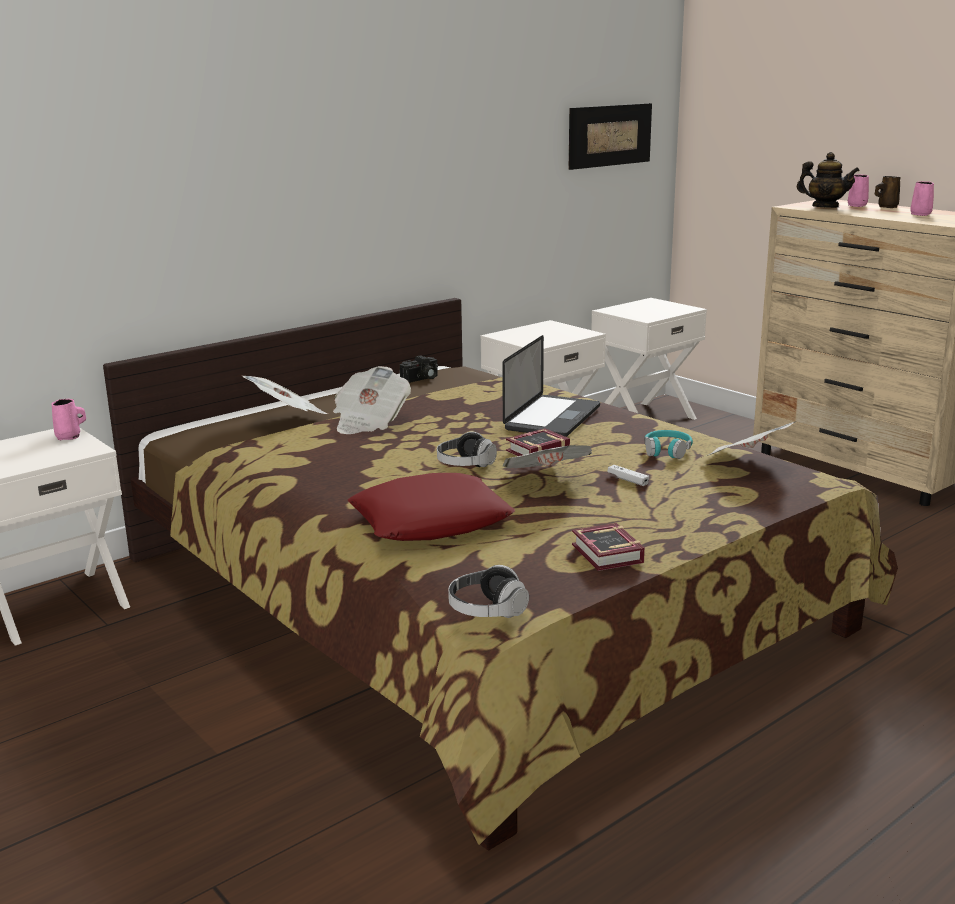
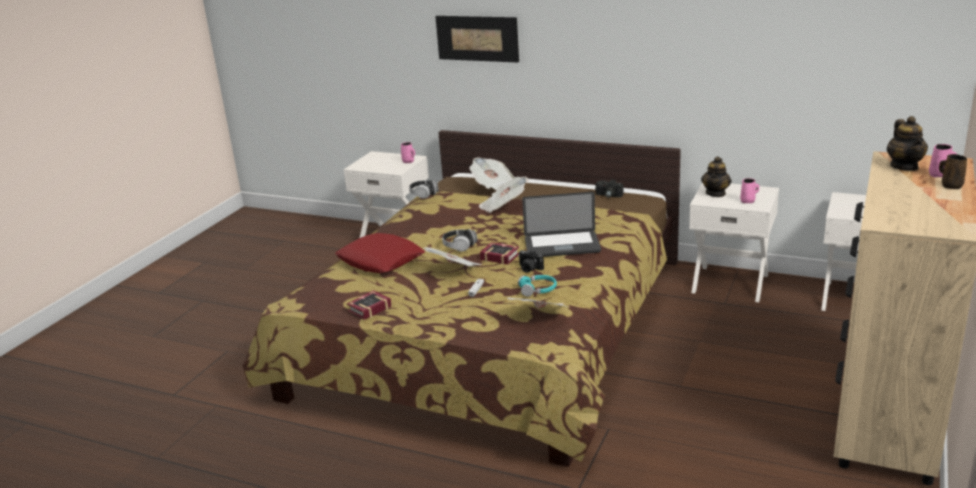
camera: 65 degrees right, 5 degrees up
(487, 611) = (292, 299): headphones -> headphones (424, 194)
(525, 338) = (716, 193): none -> teapot
(598, 444) = (529, 269): none -> camera
(610, 135) = (871, 47): picture -> picture (477, 38)
(920, 214) = (925, 202): pink mug -> pink mug (748, 201)

